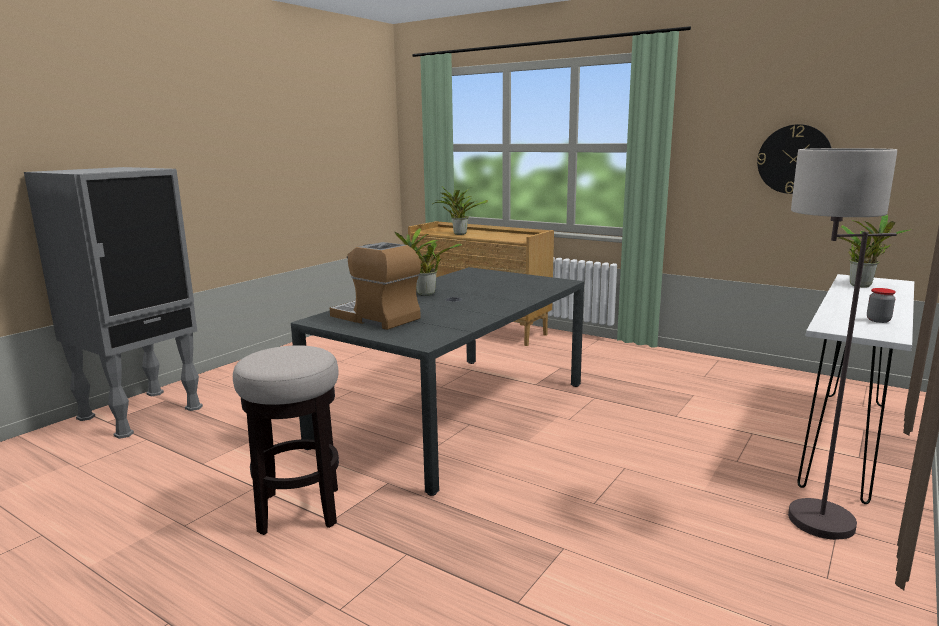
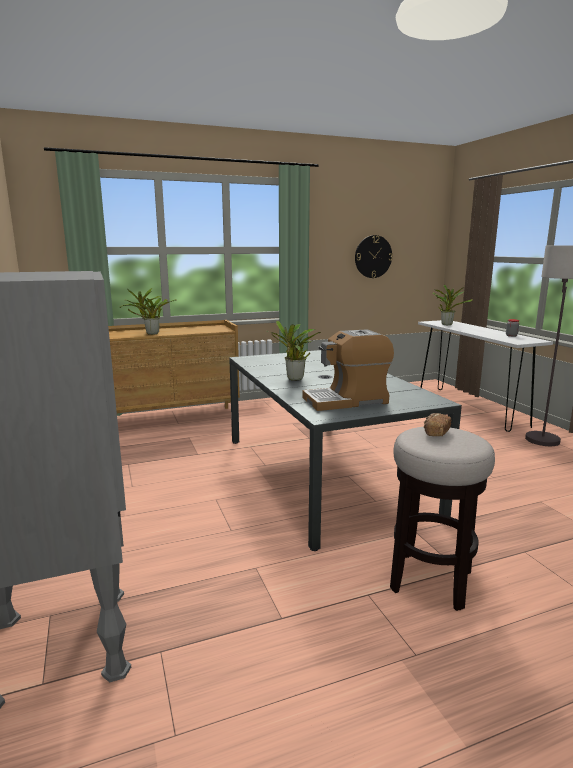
camera: 55 degrees left, 0 degrees up
(295, 352) = (435, 433): none -> bread

